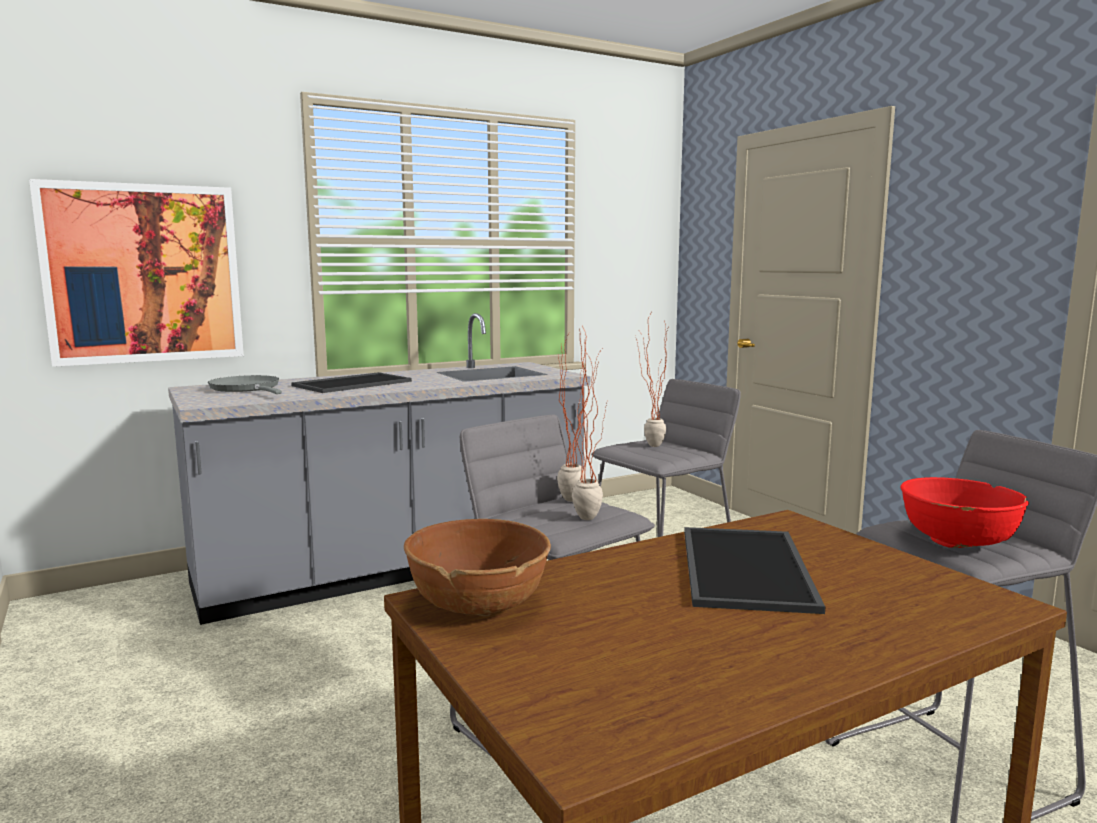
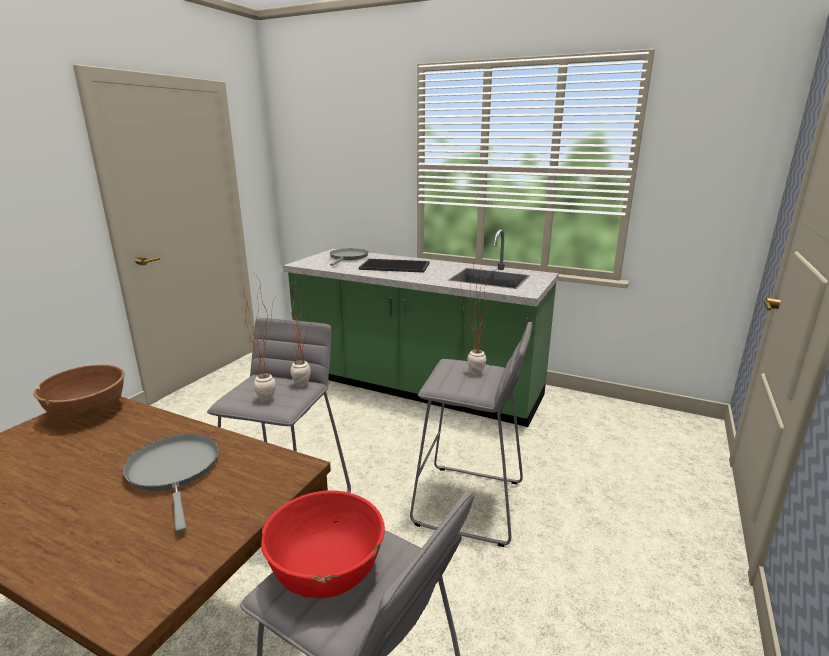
camera: 55 degrees right, 10 degrees up
(144, 274) = (336, 184): picture -> none
(396, 568) = (416, 387): grey counter -> green counter
(741, 567) = (174, 471): tray -> grey frying pan

